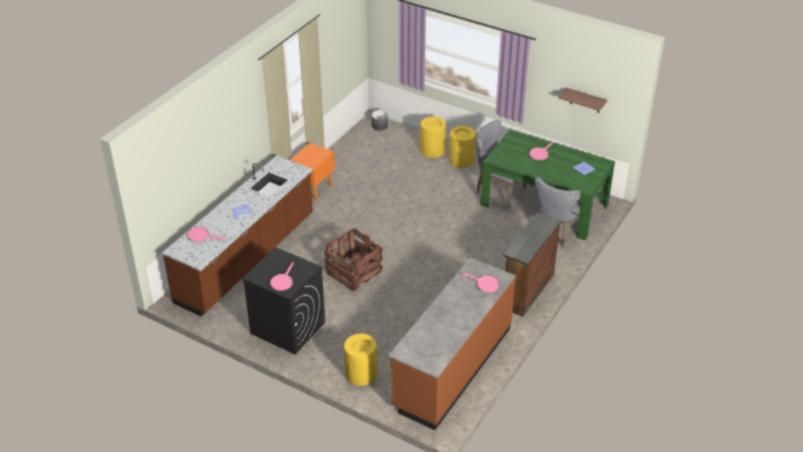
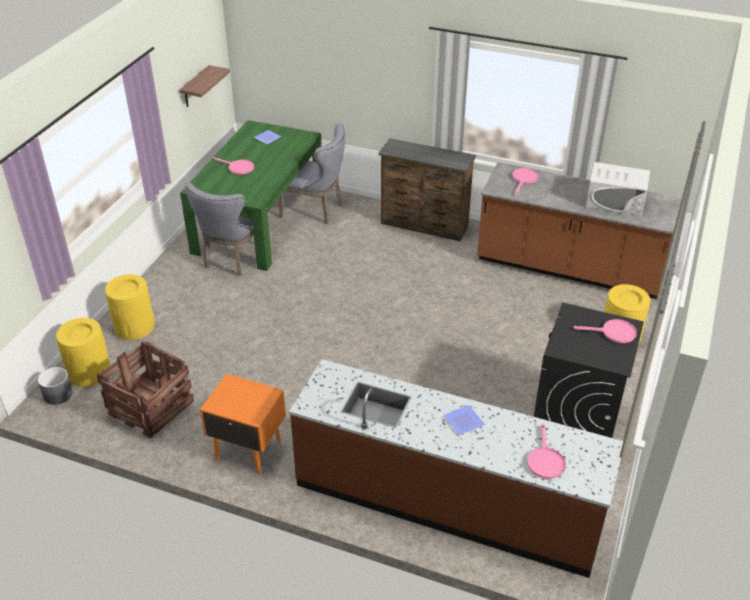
camera: 100 degrees left, 0 degrees up
(353, 273) = (440, 370): crate -> crate (151, 408)
(441, 329) = (615, 201): none -> white microwave
(461, 160) = (161, 295): yellow trash can -> yellow trash can (89, 372)

